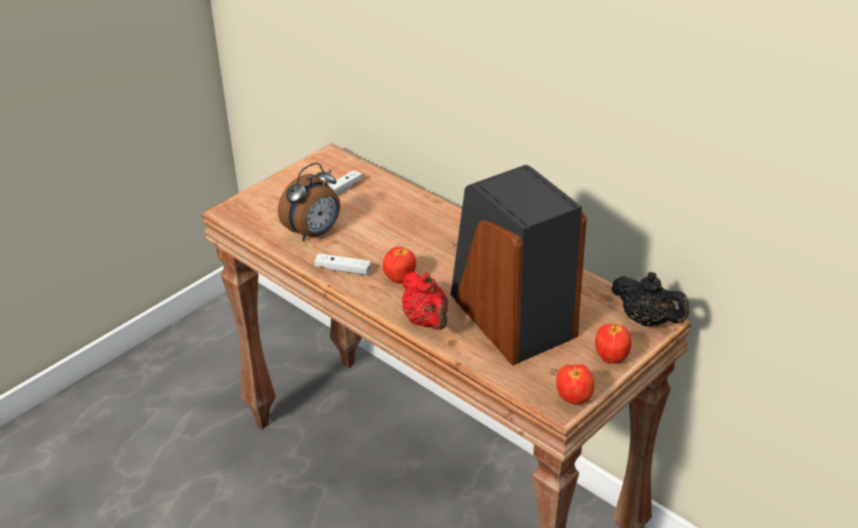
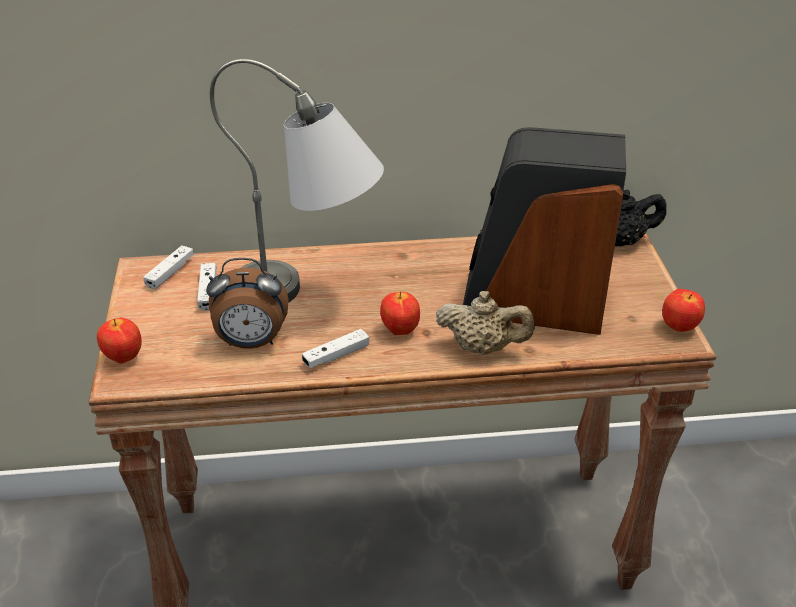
camera: 50 degrees left, 0 degrees up
(314, 233) = (251, 343): alarm clock -> alarm clock turned 90 degrees clockwise
(340, 167) = (170, 273): none -> white game controller
(389, 227) = (311, 295): none -> grey table lamp
(427, 321) = (482, 348): red teapot -> beige teapot
(610, 358) = (647, 283): apple -> apple (123, 358)

